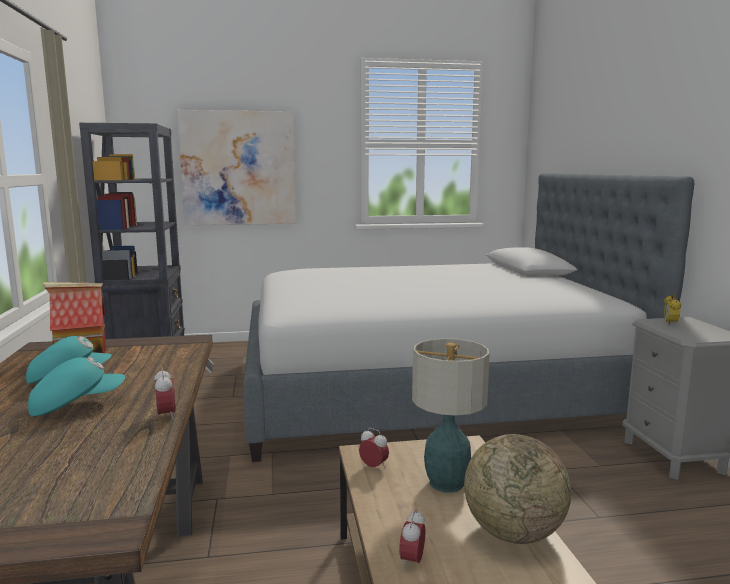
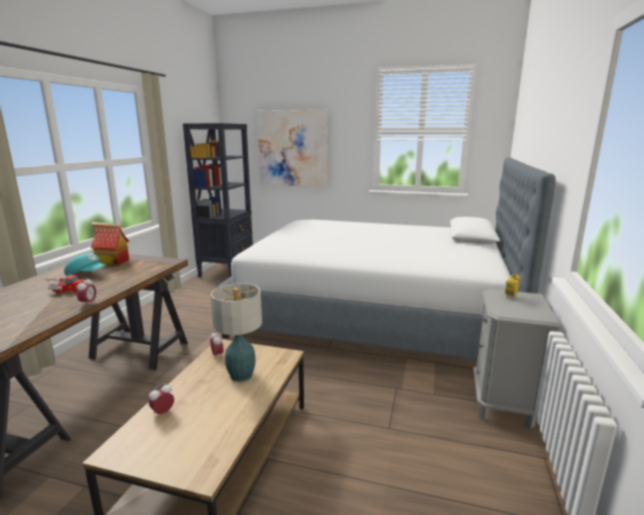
camera: 25 degrees right, 5 degrees up
(76, 405) = (66, 290): turquoise cap -> toy truck
(513, 533) = (234, 414): globe -> none

